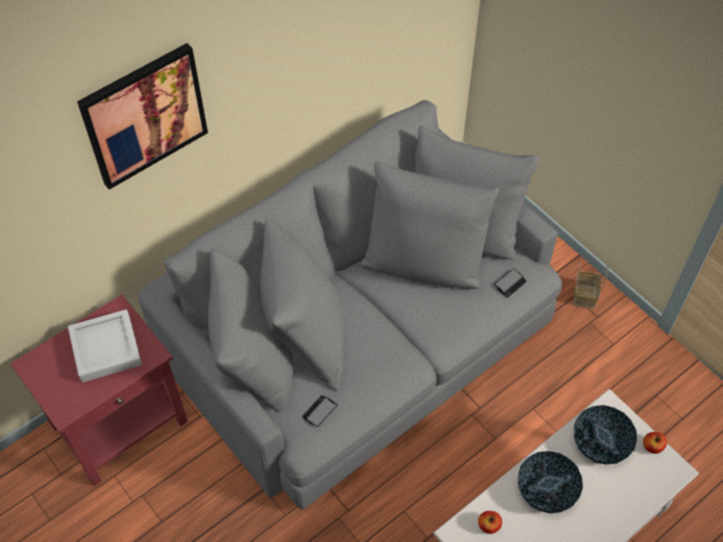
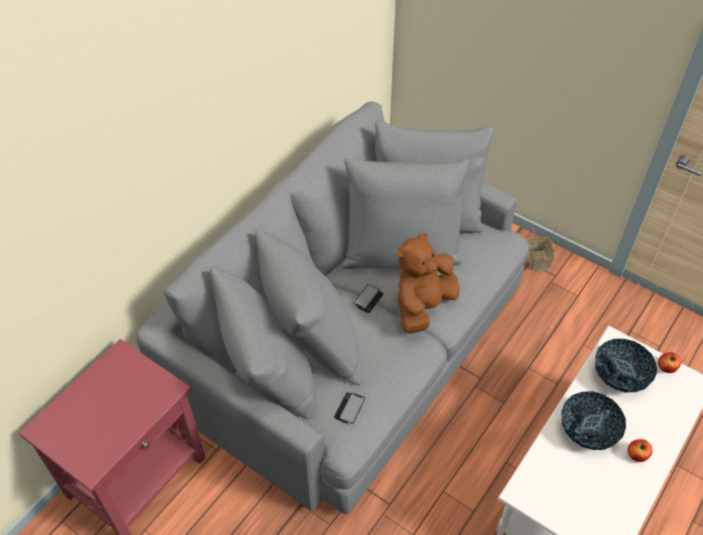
camera: 15 degrees left, 5 degrees down
(106, 349) = (118, 395): grey tray -> none
(144, 115) = (125, 134): picture -> none
(425, 325) = (423, 306): none -> brown plush toy
(489, 525) = (548, 477): apple -> apple (637, 455)
(510, 283) = (486, 253): phone -> phone (368, 299)

